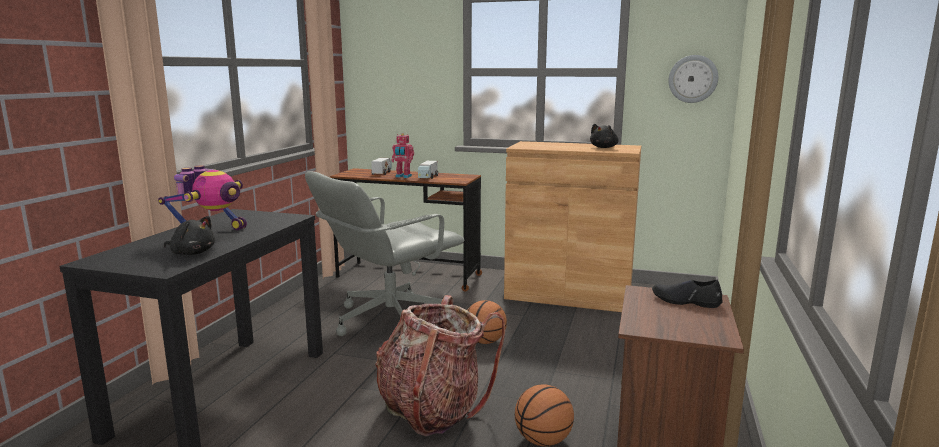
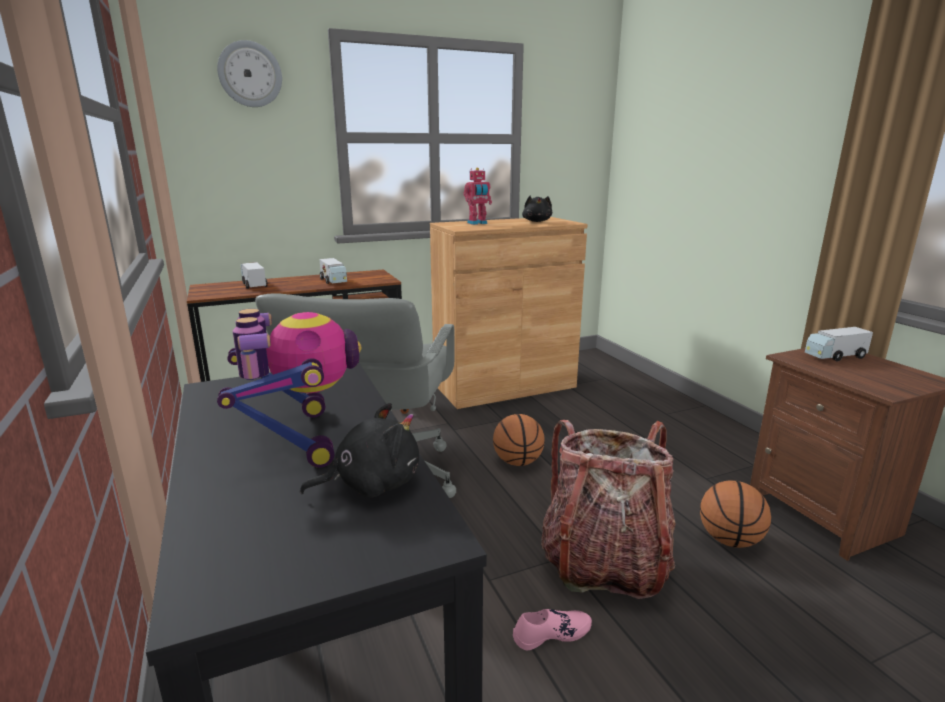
camera: 40 degrees left, 5 degrees up
(345, 422) = (551, 633): none -> pink shoe
(403, 176) = (299, 285): toy robot -> toy robot (477, 223)
(685, 301) = (835, 356): black shoe -> toy truck
(693, 79) = (578, 146): wall clock -> wall clock (250, 74)

